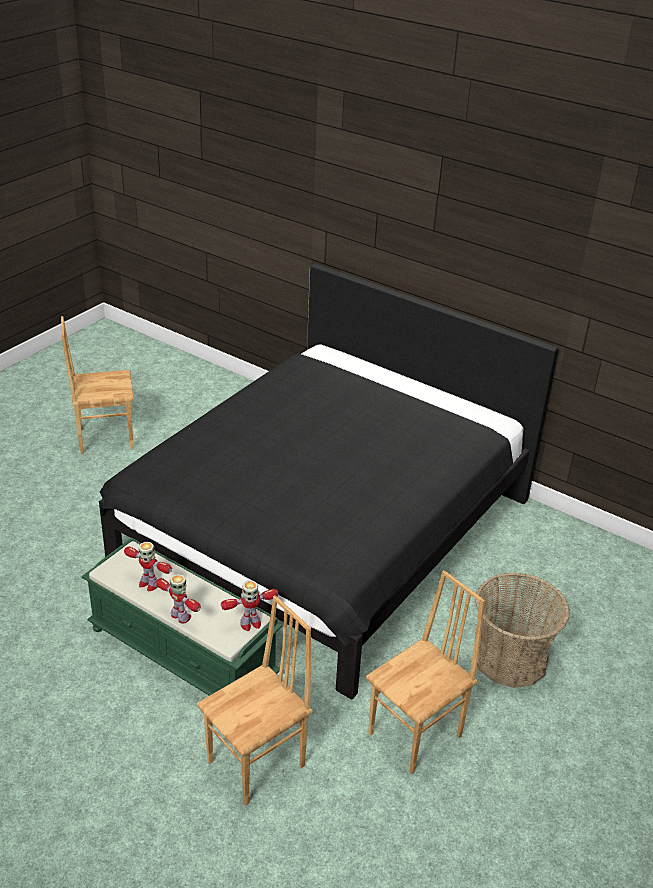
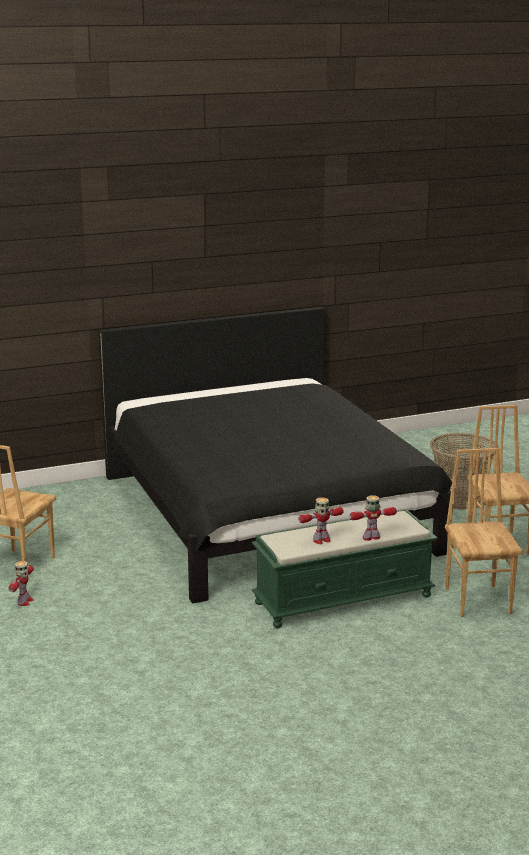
camera: 55 degrees left, 15 degrees down
(250, 624) = (403, 518): toy robot -> toy robot (24, 602)

